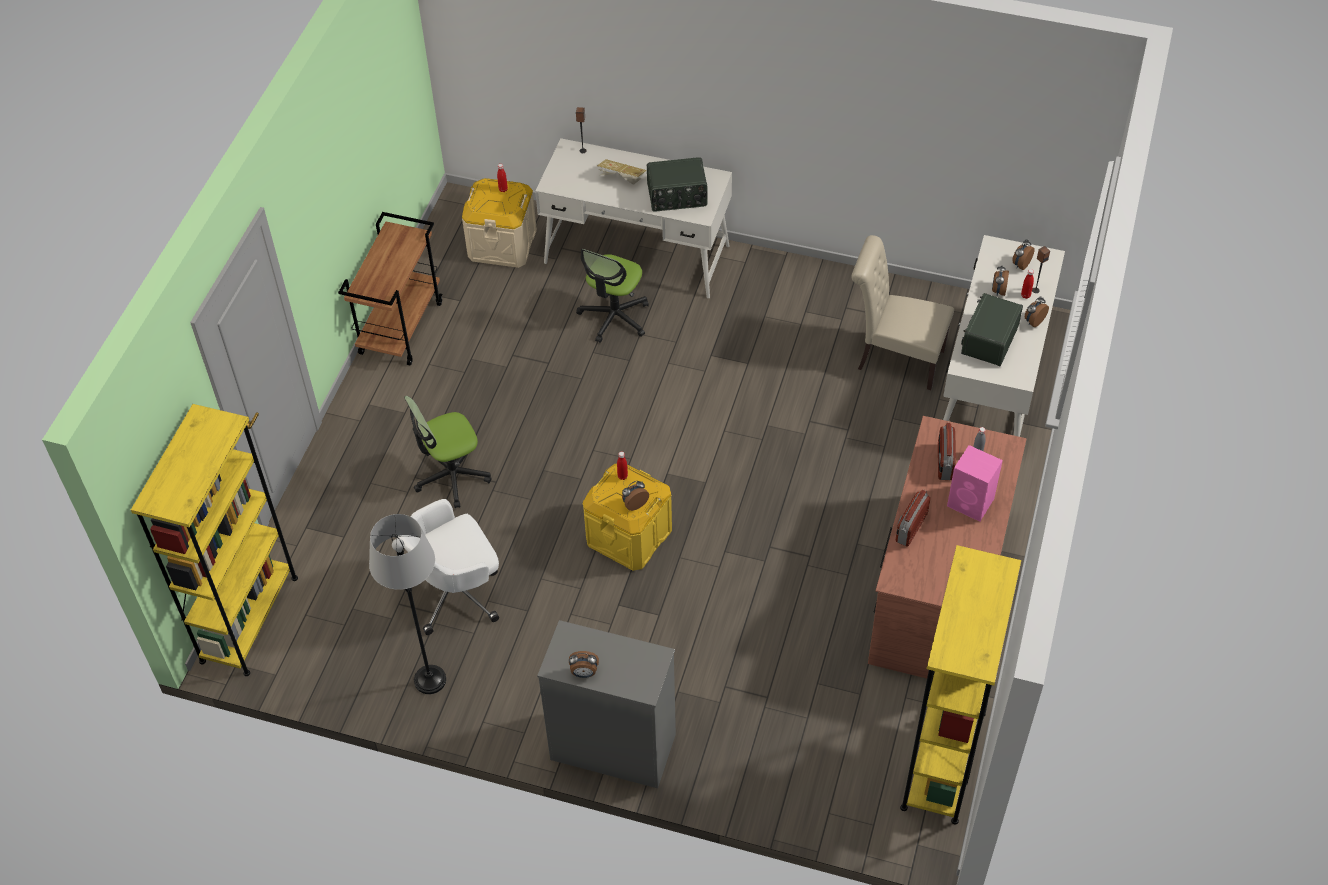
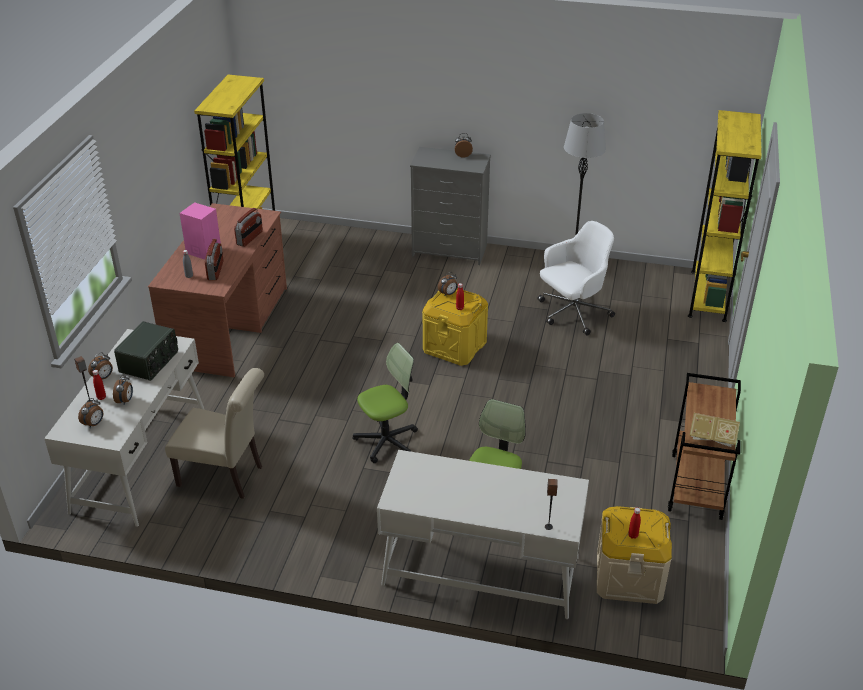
camera: 175 degrees right, 15 degrees down
(451, 476) = (601, 377): office chair -> office chair (387, 441)
(621, 179) = (498, 495): book -> book (712, 438)
(677, 196) = (435, 478): radio -> none

